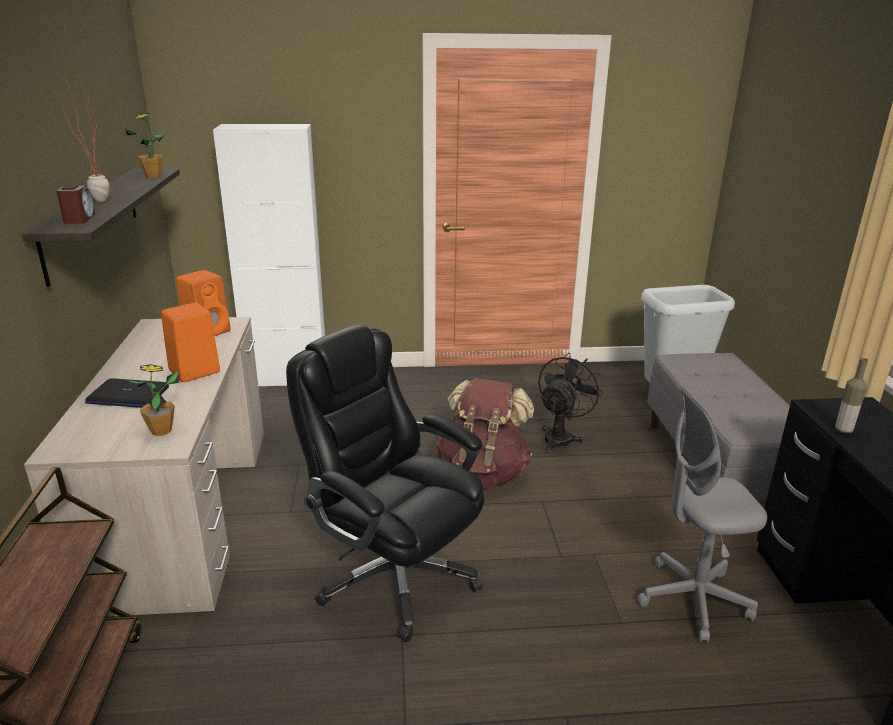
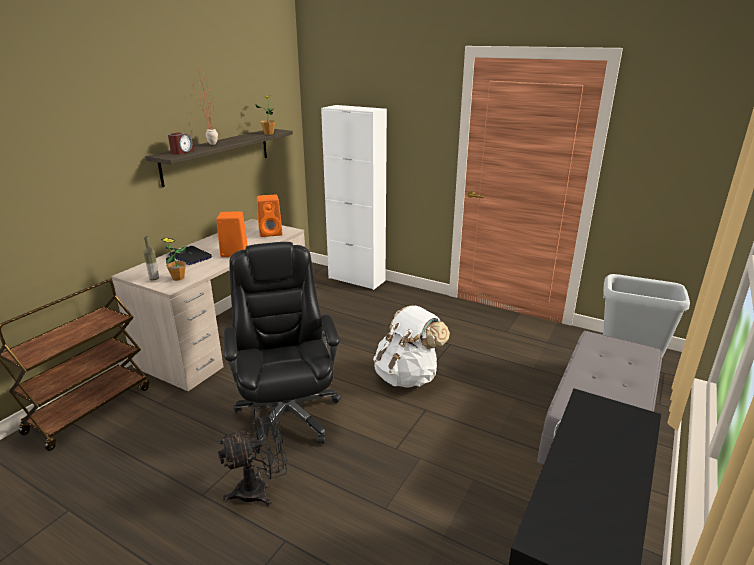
camera: 35 degrees right, 0 degrees up
(483, 473) = (407, 376): brown backpack -> white backpack
(561, 437) = (490, 373): black fan -> black fan (260, 489)
(693, 599) = (454, 521): grey office chair -> none
(843, 430) = (578, 426): bottle -> bottle (154, 278)

